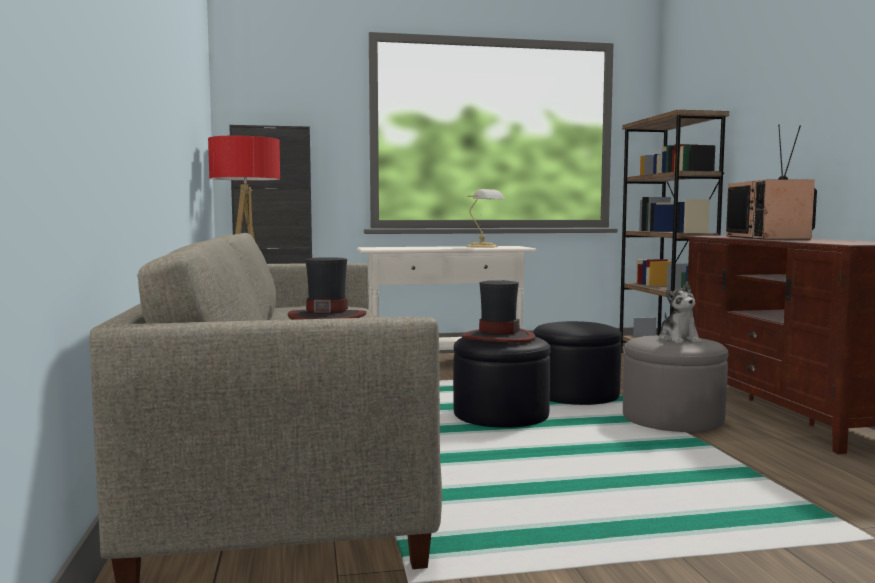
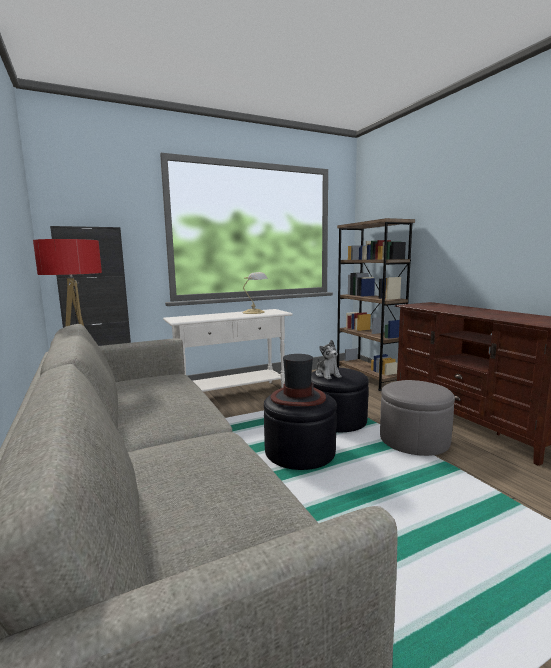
camera: 15 degrees left, 5 degrees up
(327, 317) = (167, 403): hat -> none
(679, 339) = (419, 387): plush toy -> plush toy (327, 375)
(768, 237) = (460, 309): television -> none

